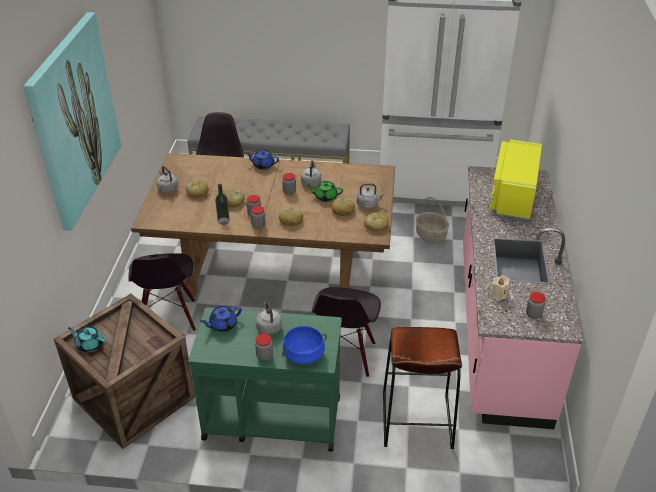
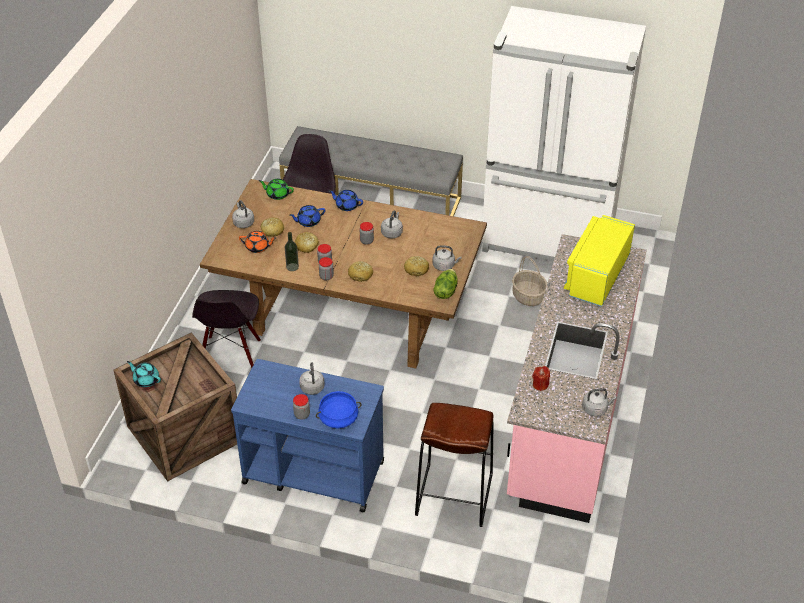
camera: 10 degrees right, 5 degrees up
(73, 119) = (152, 156): picture -> none
(186, 208) = (258, 247): none -> orange teapot
(222, 325) = (269, 379): blue teapot -> blue teapot (308, 221)
(271, 418) = (312, 472): green cart -> blue cart
(325, 197) = (402, 251): green teapot -> green teapot (277, 194)
(344, 355) = (399, 418): black chair -> none
(375, 226) = (445, 291): bread -> lettuce
(498, 295) = (540, 384): beige candle -> red candle
(533, 314) = (567, 408): jar -> none
(560, 311) = (596, 409): none -> grey kettle

